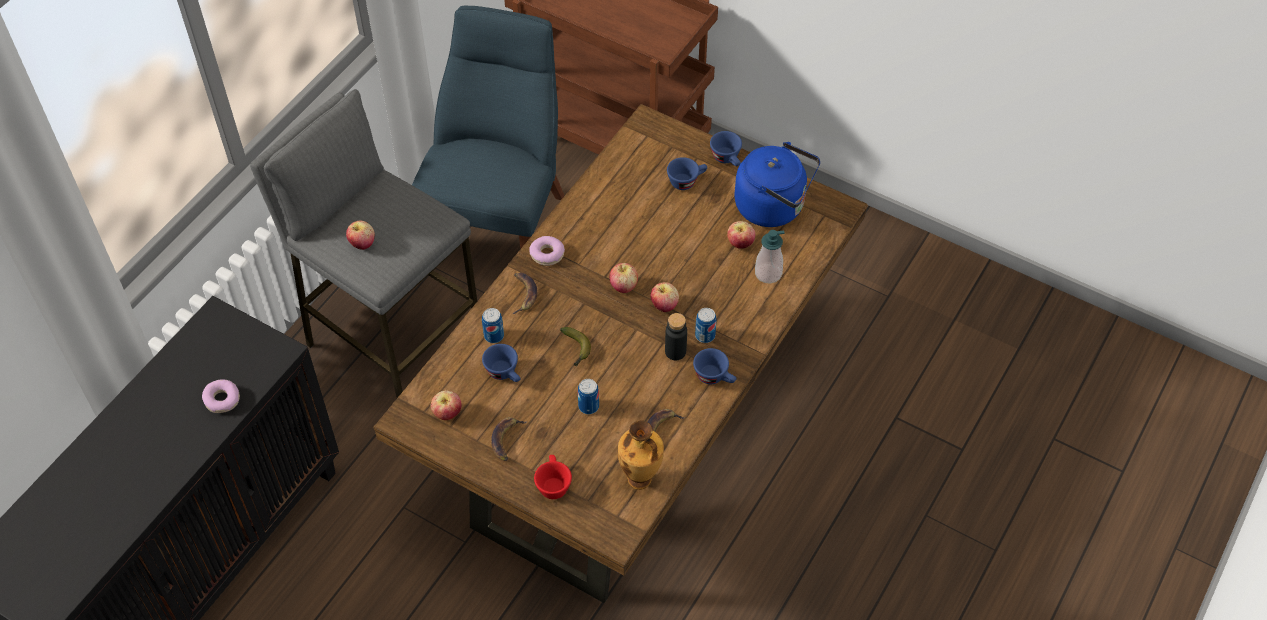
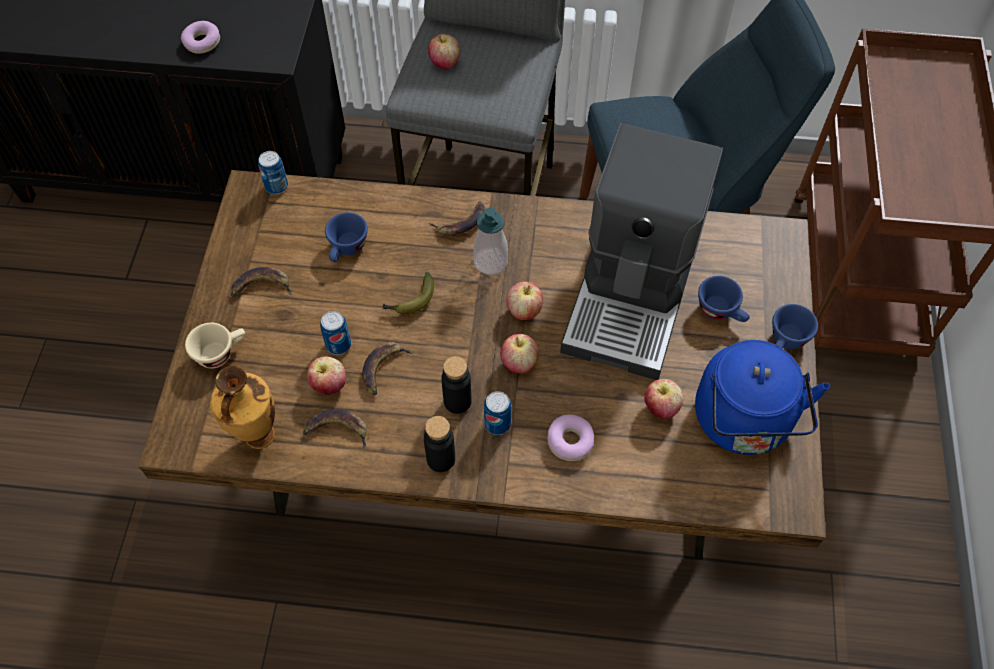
camera: 65 degrees right, 5 degrees up
(447, 413) = (272, 222): apple -> apple (329, 385)
(494, 336) = (391, 219): can -> can (276, 186)
(547, 254) = (527, 221): donut -> donut (570, 441)
(552, 484) = (220, 352): red cup -> beige cup
(625, 386) = (383, 369): none -> banana
(647, 221) = (633, 296): none -> coffee machine
(715, 377) = (441, 459): blue cup -> black bottle
(768, 273) = (632, 458): soap dispenser -> soap dispenser (490, 261)

